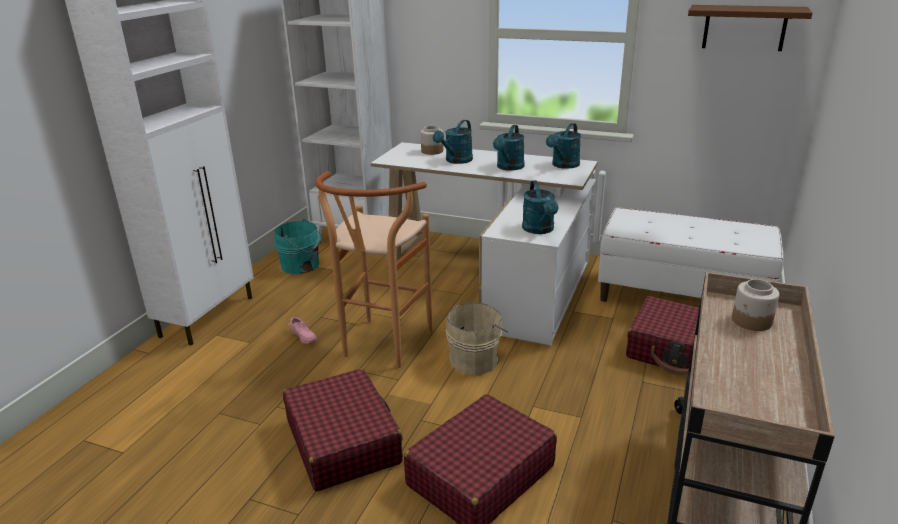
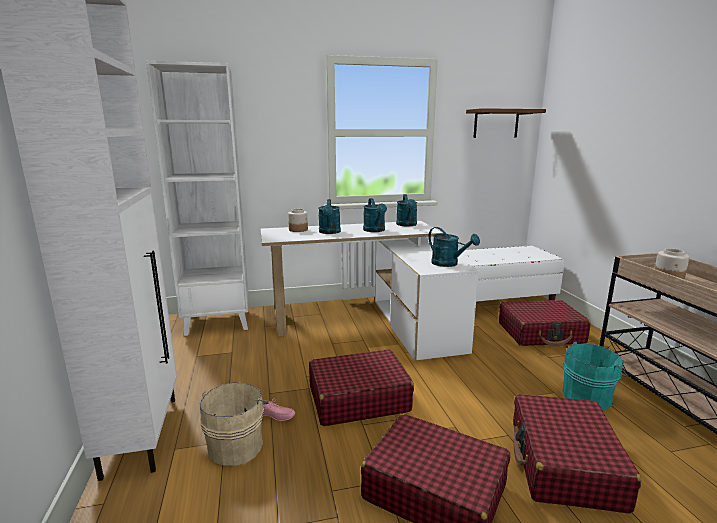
camera: 35 degrees left, 10 degrees down
(301, 265) = (195, 357): turquoise bucket -> turquoise bucket (589, 396)
(382, 348) = (358, 399): brown stool -> red suitcase
(476, 359) = (437, 380): beige bucket -> beige bucket (237, 445)

